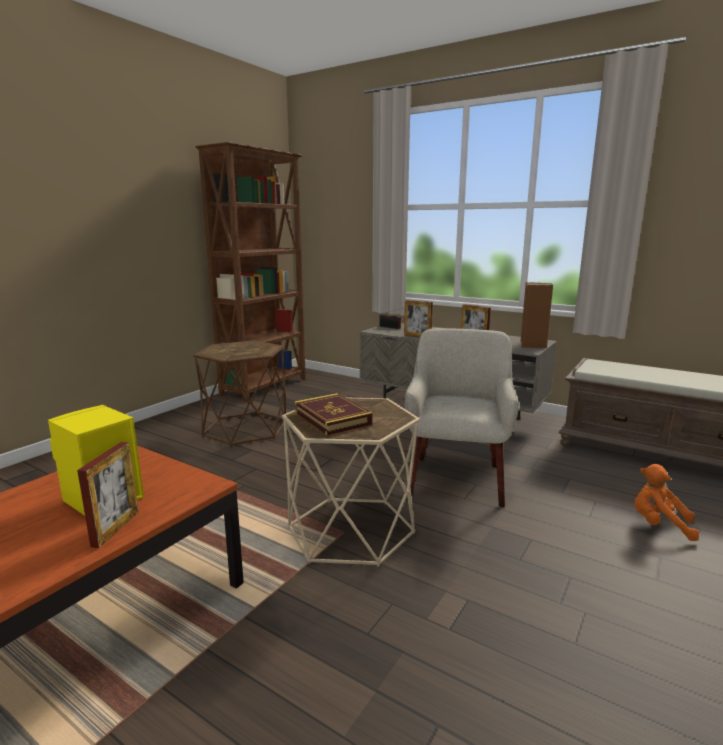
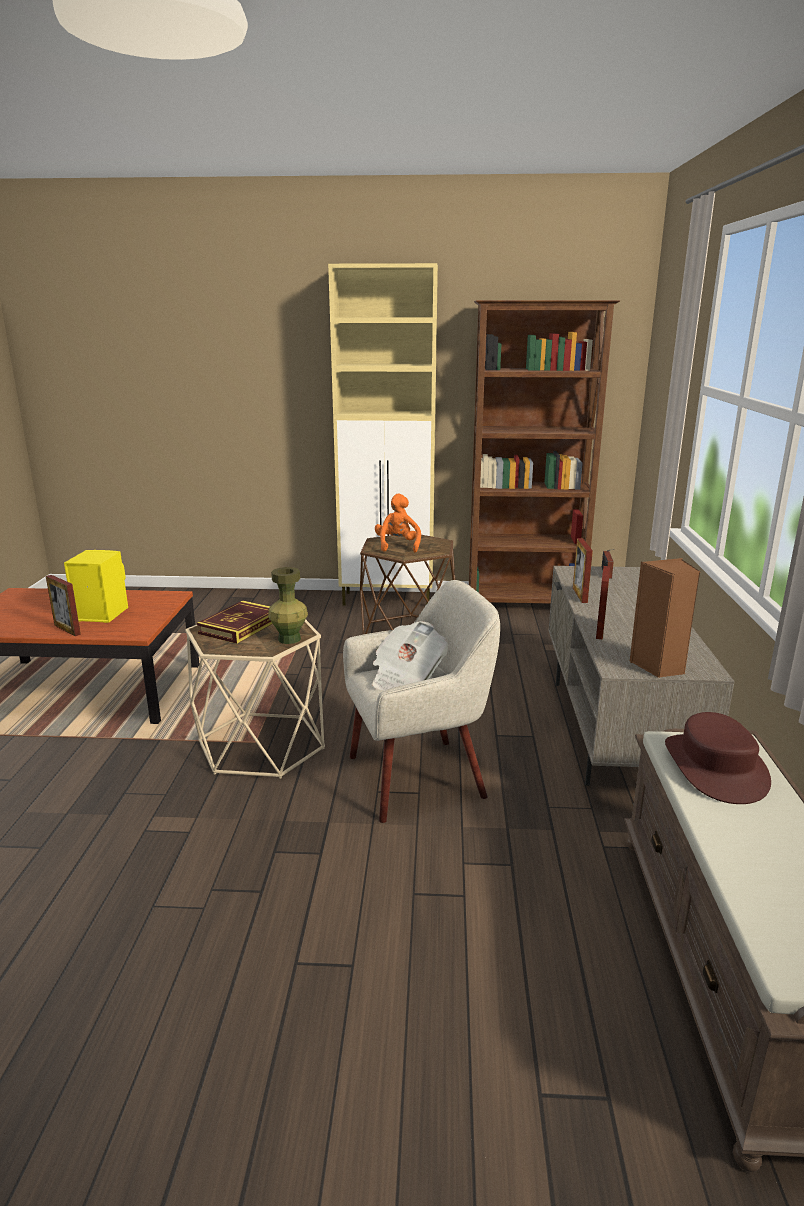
camera: 60 degrees right, 5 degrees up
(115, 528) = (67, 630): picture frame -> picture frame turned 60 degrees clockwise
(172, 419) = (388, 599): none -> beige cabinet
(386, 407) = (289, 639): none -> green vase
(450, 403) = (406, 676): none -> newspaper
(619, 370) = (715, 767): none -> brown hat
(659, 525) = (441, 964): orange plush toy -> orange plush toy (397, 546)

